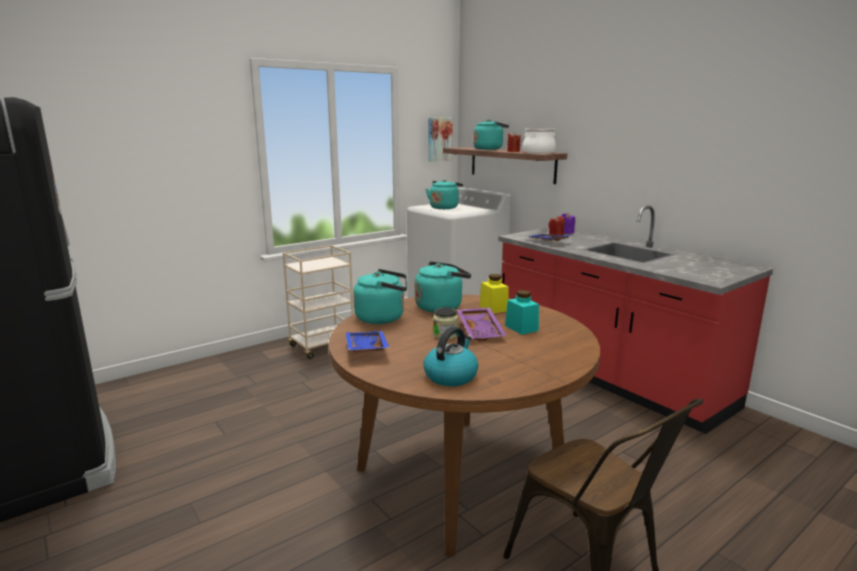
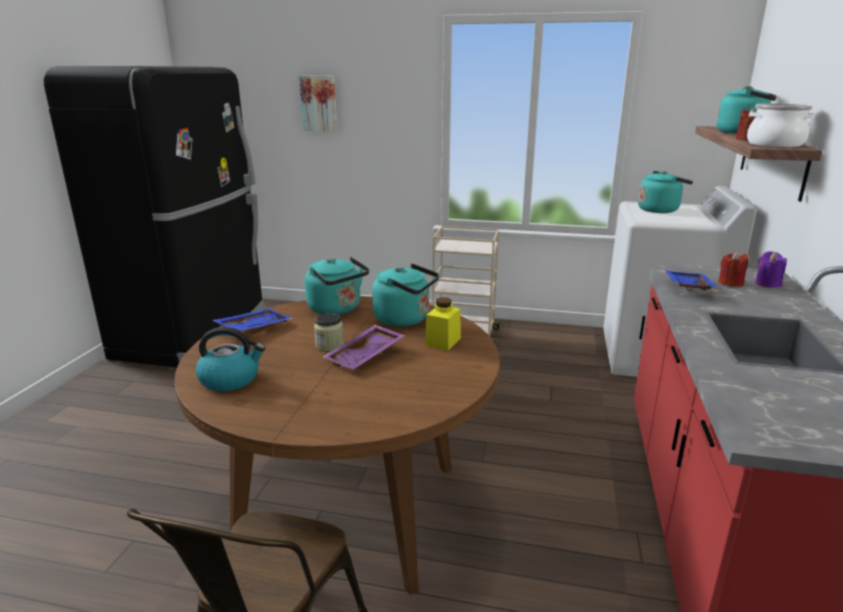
camera: 50 degrees right, 5 degrees up
(439, 139) = (704, 113): picture -> picture (319, 103)
(521, 328) = (404, 372): turquoise jar -> none

